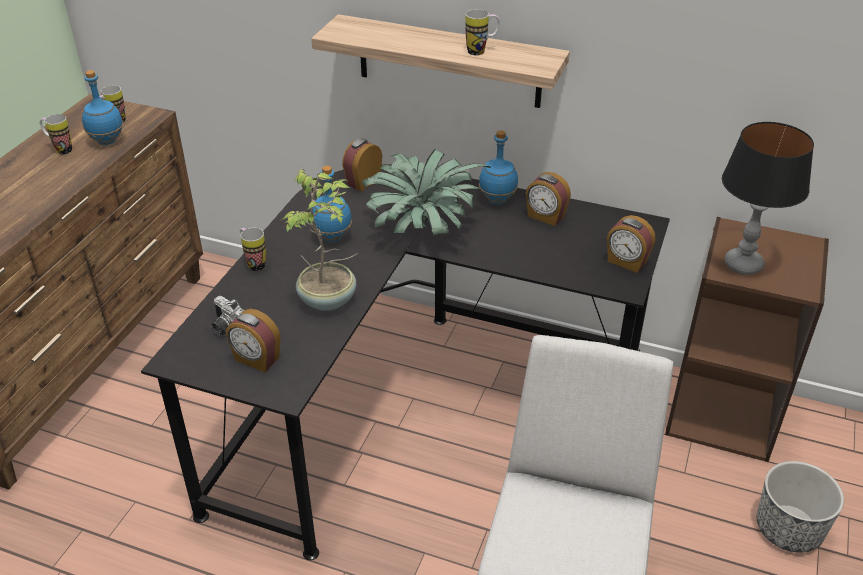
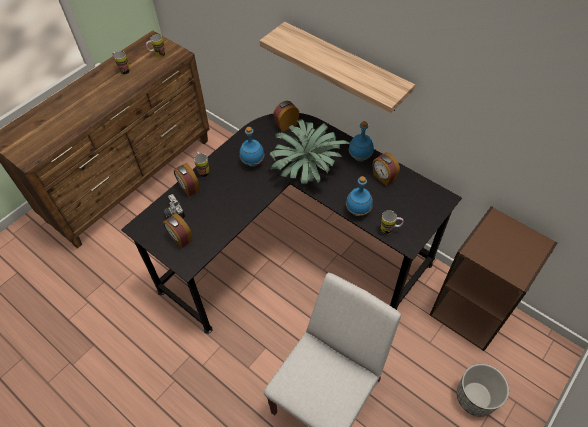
camera: 20 degrees right, 15 degrees up
(108, 141) = (150, 69): blue bottle -> blue bottle (358, 211)
(329, 300) = (233, 208): potted plant -> none
(481, 51) = (357, 73): mug -> mug (390, 231)
(626, 262) = (417, 225): alarm clock -> alarm clock (188, 188)
(743, 265) = (489, 248): table lamp -> none

